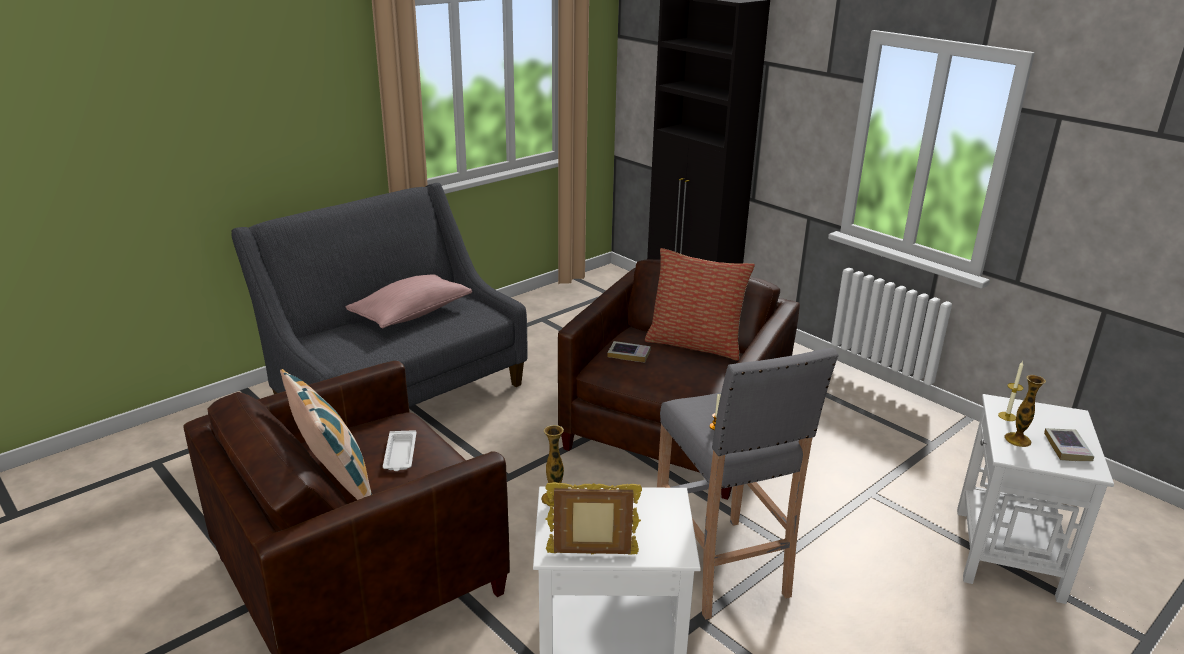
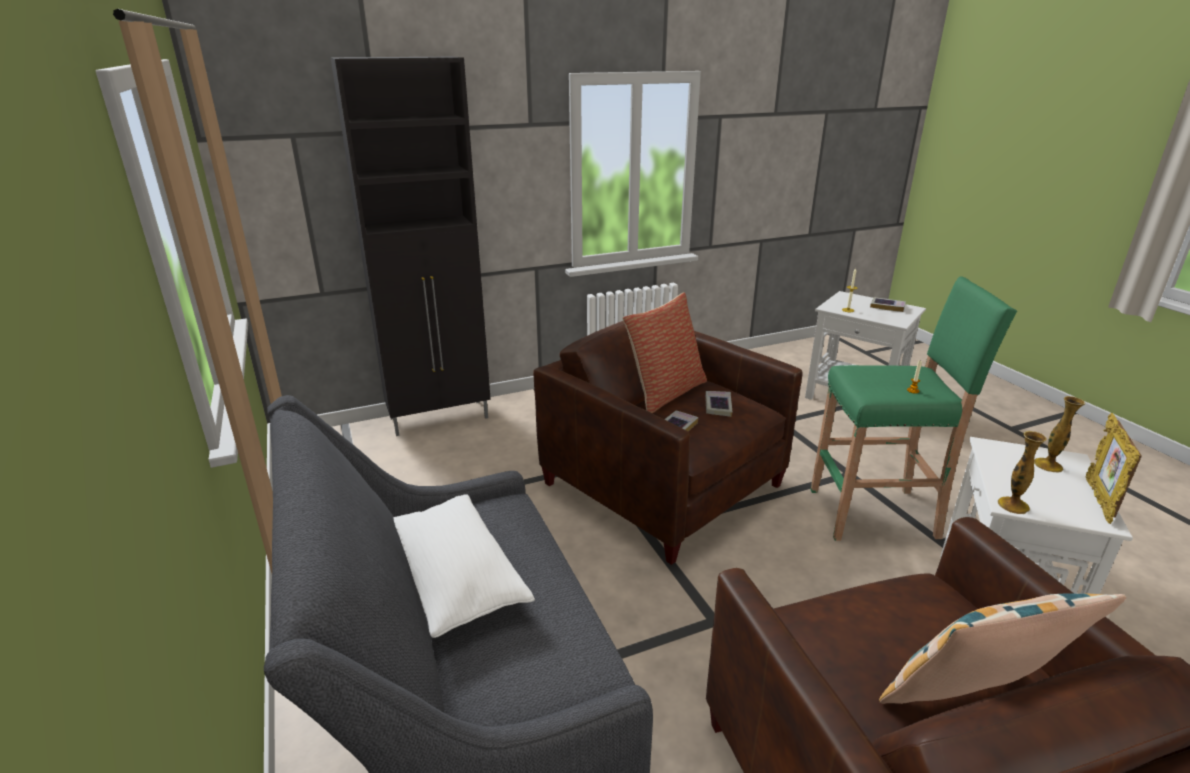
camera: 70 degrees left, 0 degrees up
(400, 455) = (887, 630): white tray -> none
(411, 314) = (454, 578): pink pillow -> white pillow
(687, 370) = (718, 406): none -> book
(722, 569) = (876, 514): grey stool -> green stool
(1017, 439) = (878, 315): vase -> vase (1048, 465)

